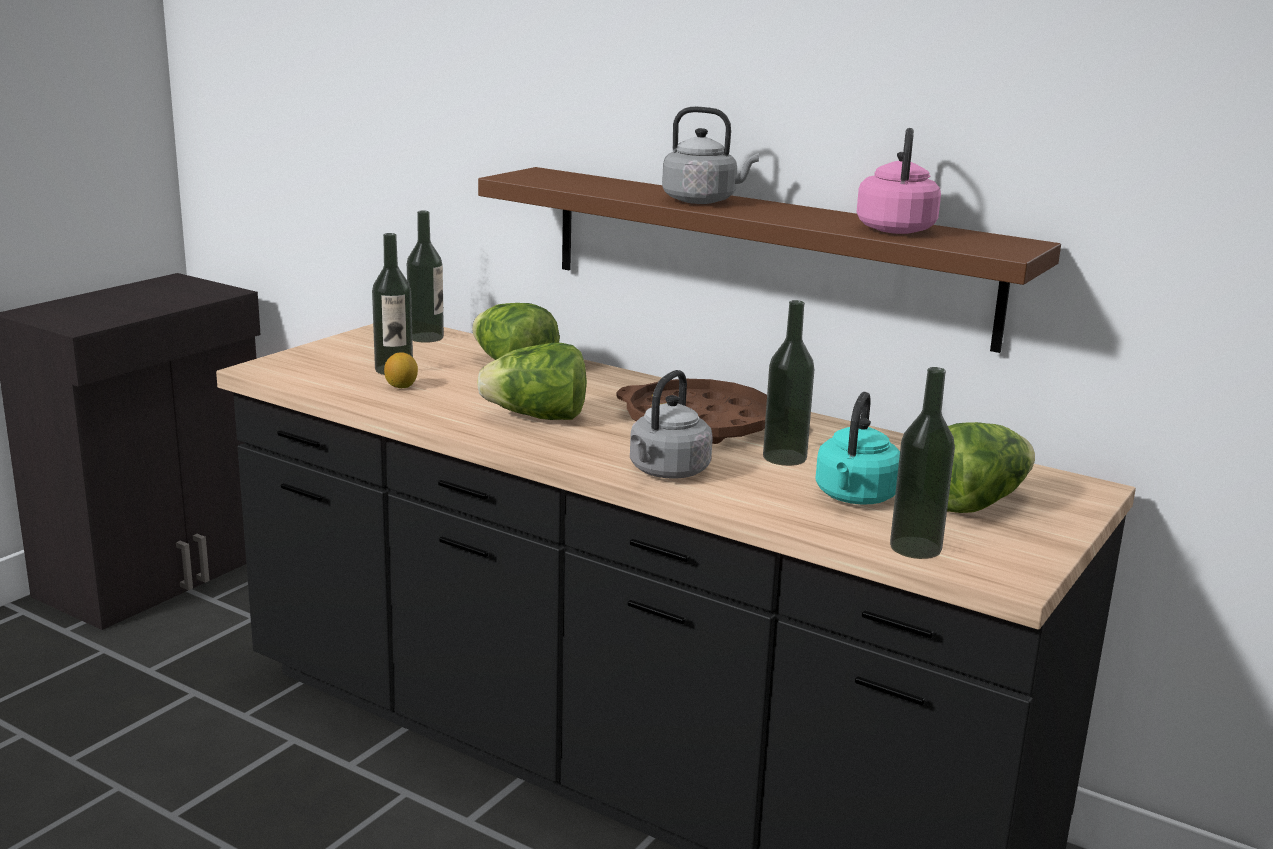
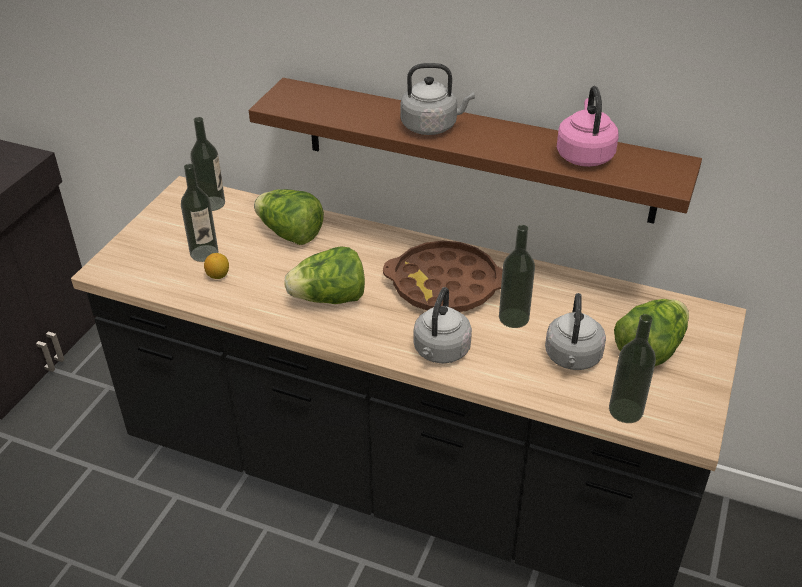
camera: 10 degrees left, 20 degrees up
(855, 497) = (572, 358): turquoise kettle -> grey kettle

